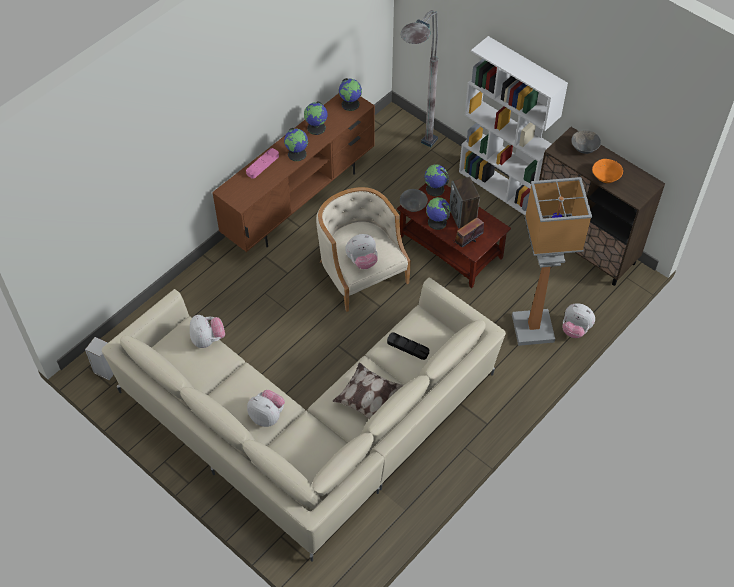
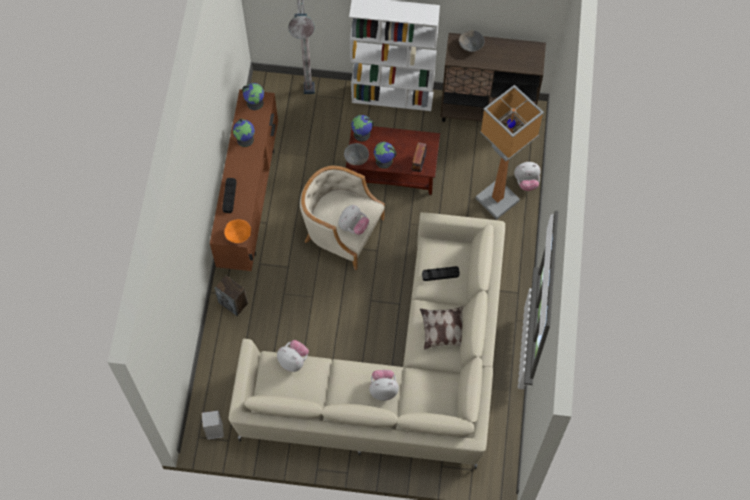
camera: 35 degrees left, 10 degrees up
(262, 165) = (229, 196): pink tray -> black tray
(297, 154) = (248, 171): globe -> none
(462, 216) = (399, 144): speaker -> speaker (233, 303)
(606, 177) = (503, 61): orange bowl -> orange bowl (238, 234)

